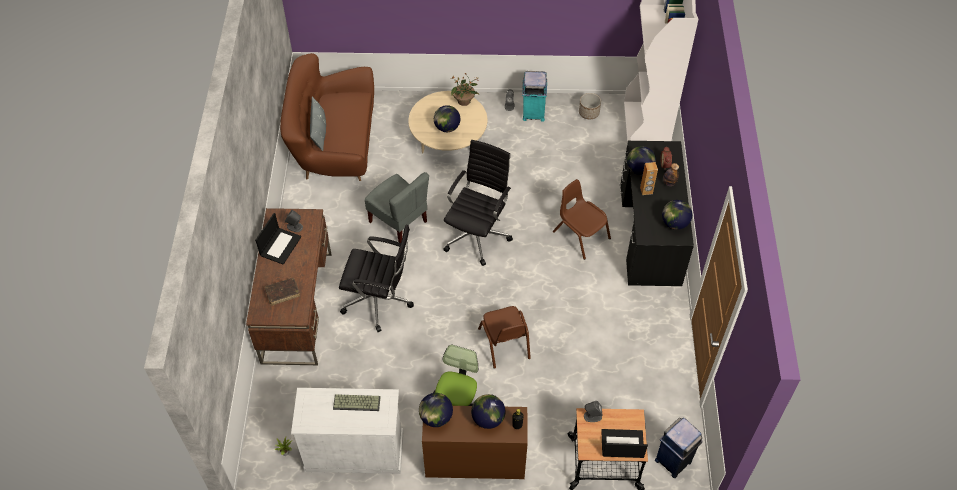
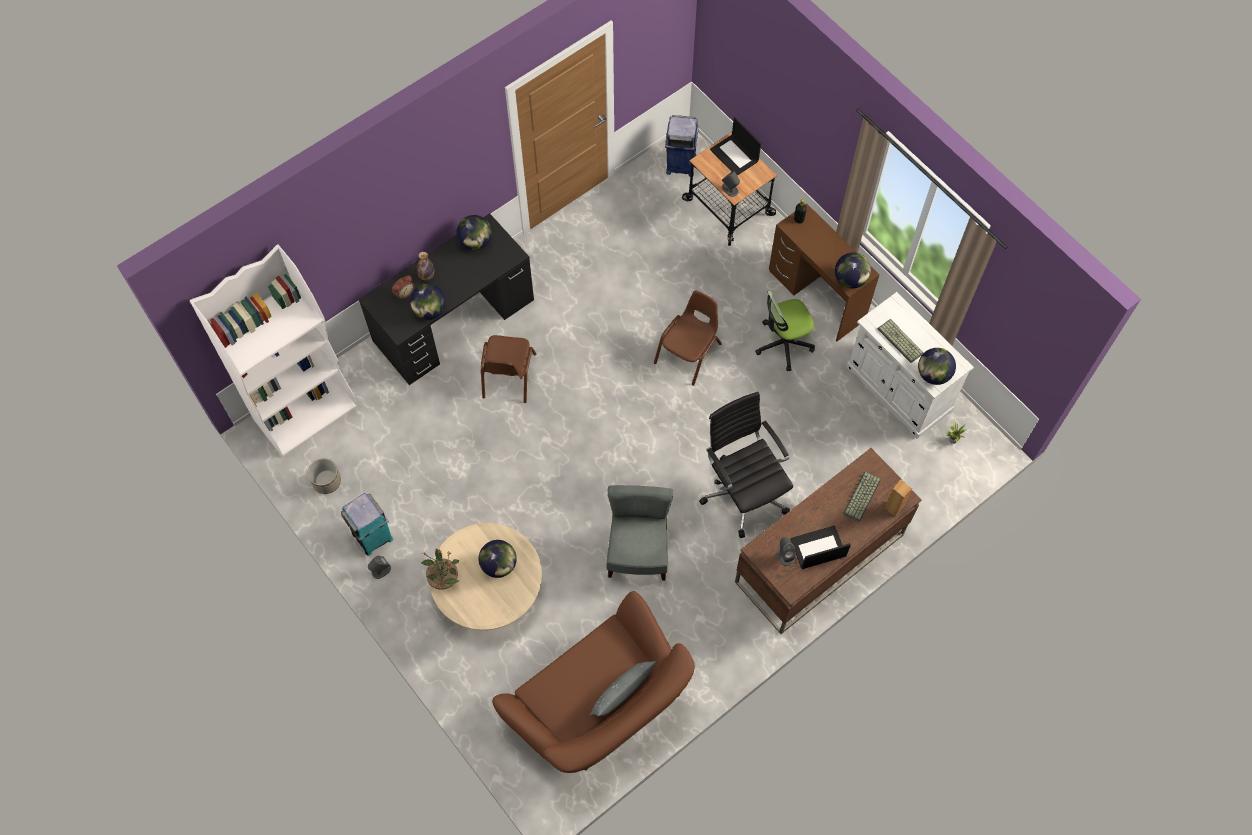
camera: 130 degrees left, 10 degrees up
(282, 293) = (862, 497): brown book -> keyboard
(477, 234) = (589, 466): black office chair -> none
(488, 418) = (813, 243): globe -> globe (933, 374)
(646, 191) = (454, 288): brown speaker -> brown speaker (893, 507)

